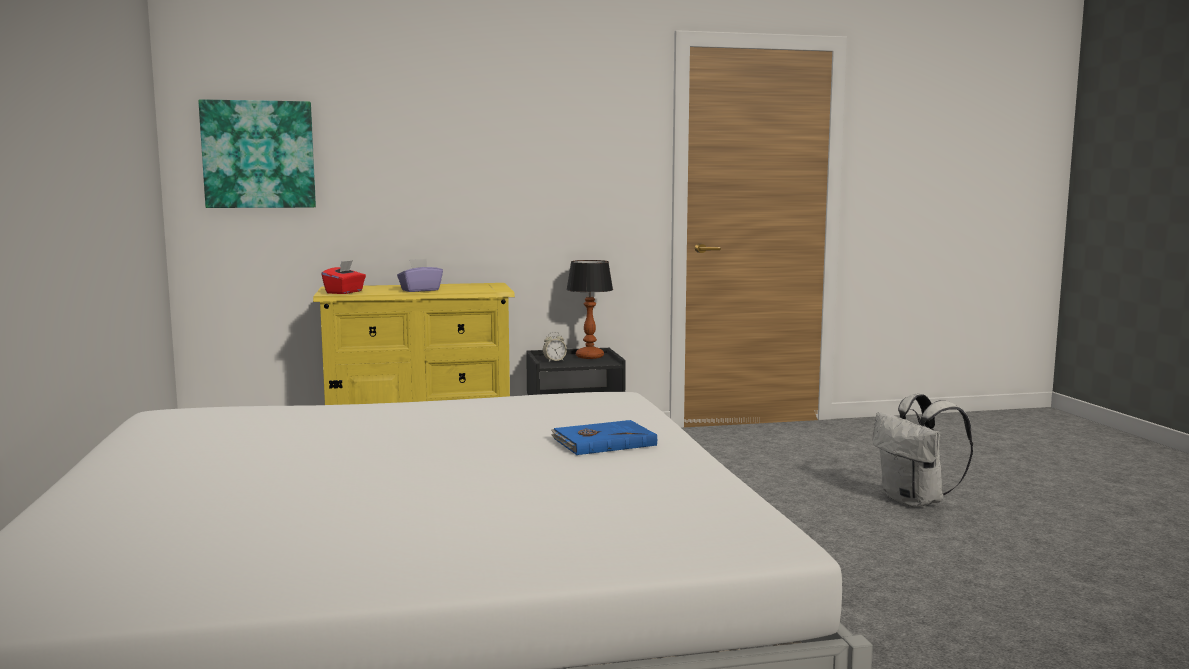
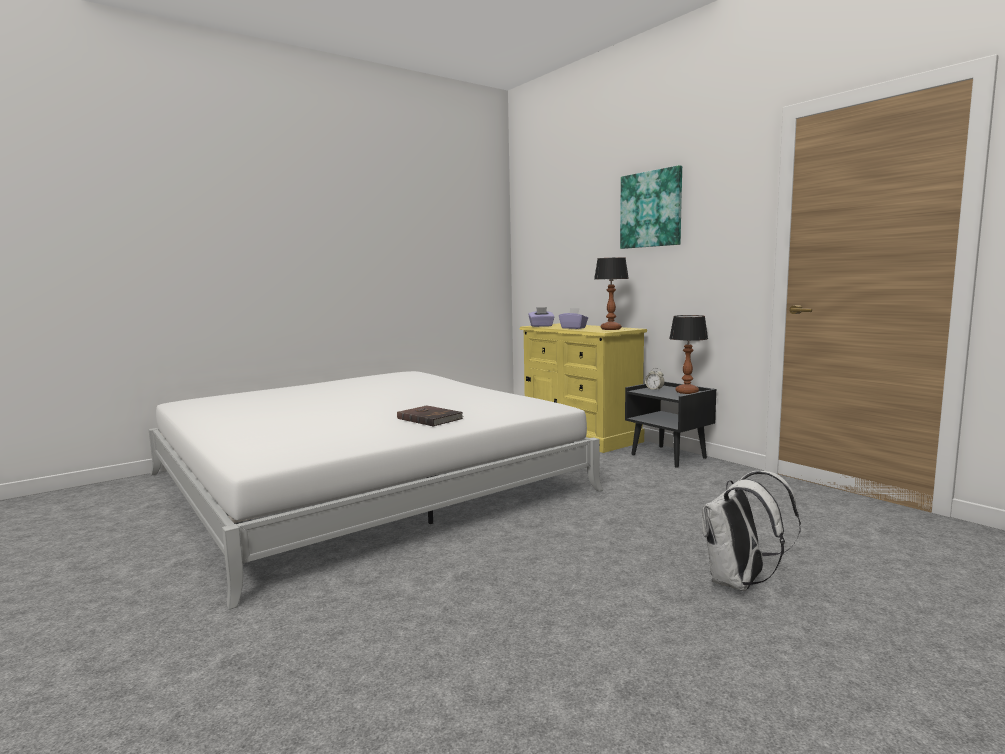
camera: 65 degrees right, 0 degrees up
(259, 154) = (541, 246): picture -> picture (651, 209)
(345, 292) = (541, 326): red tissue box -> purple tissue box
(477, 287) = (610, 329): none -> table lamp
(603, 442) = (430, 418): blue book -> brown book

